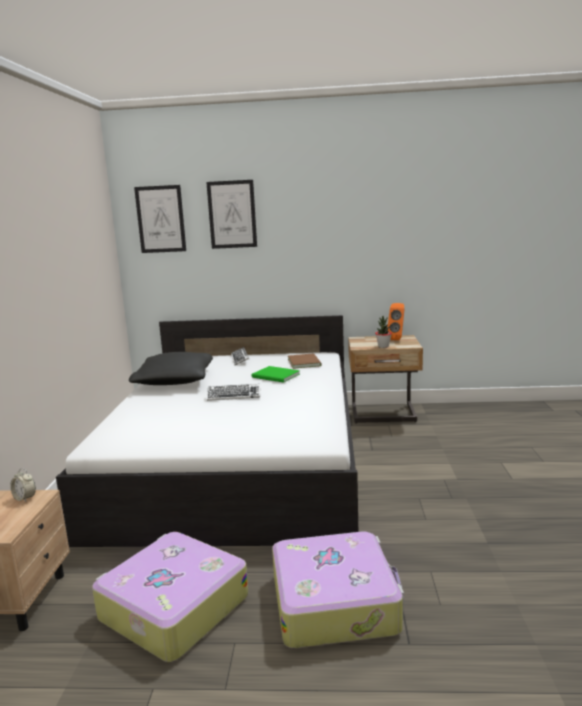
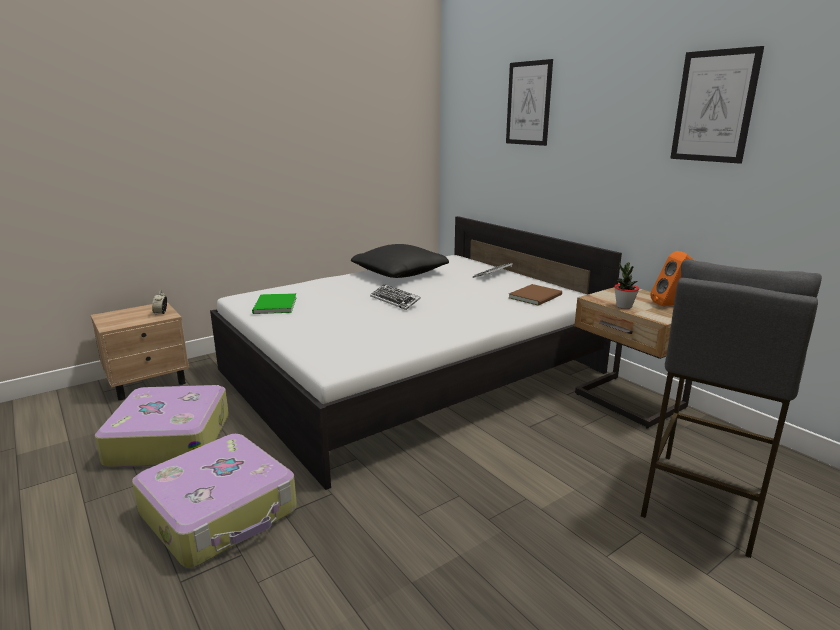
camera: 50 degrees right, 5 degrees up
(160, 219) = (471, 106): picture -> picture (714, 106)
(276, 376) = (472, 298): green book -> green book (273, 306)
(491, 438) = (703, 501): none -> grey stool

